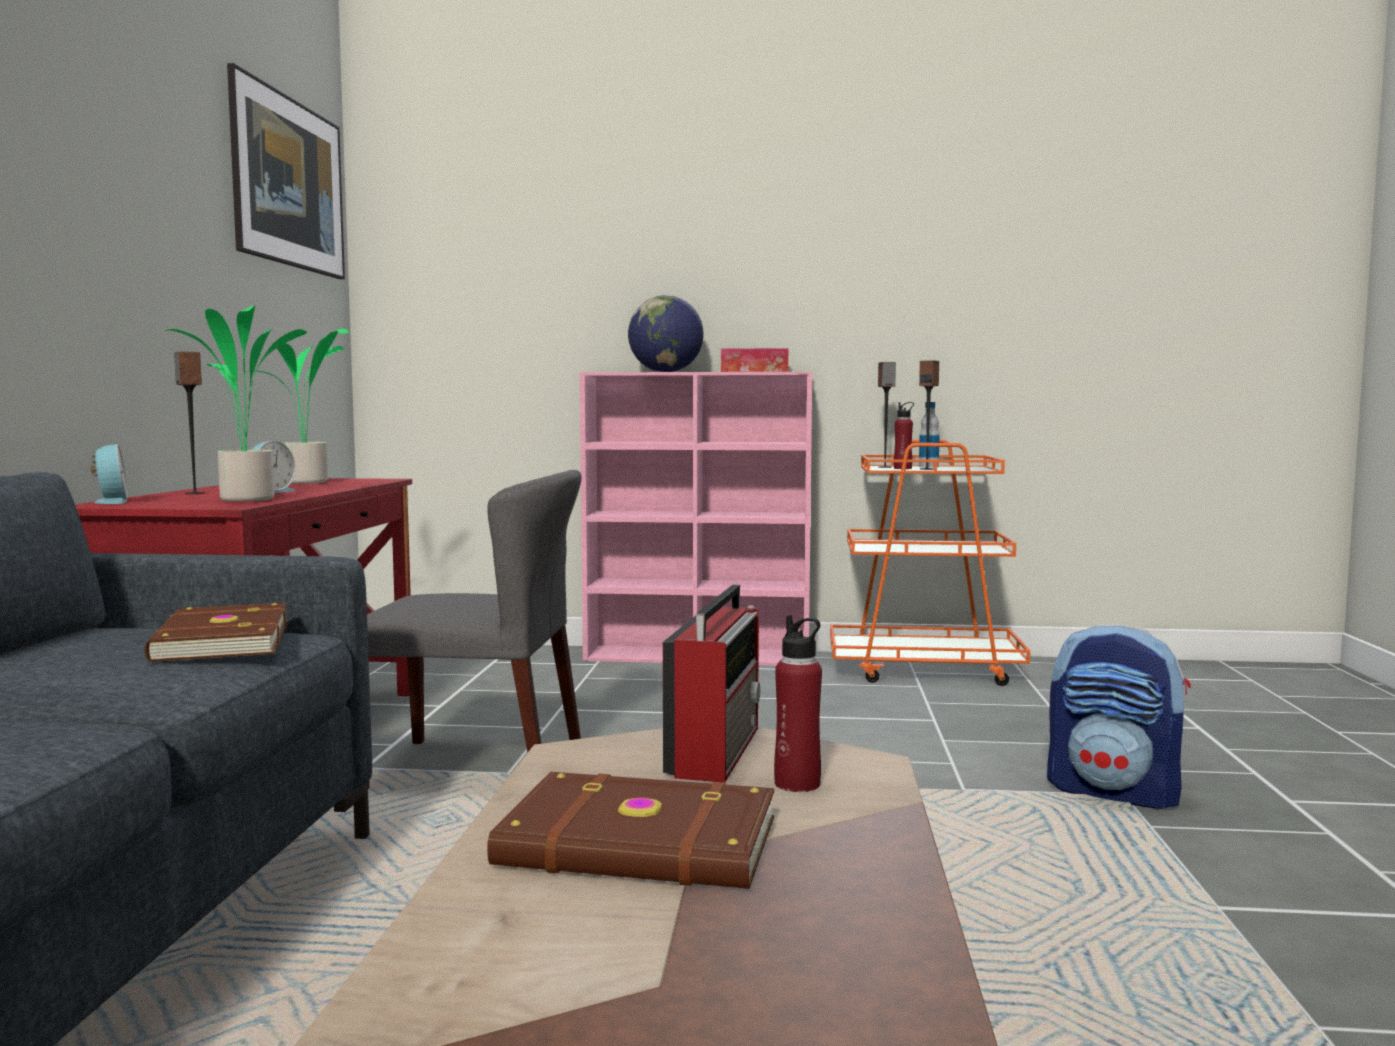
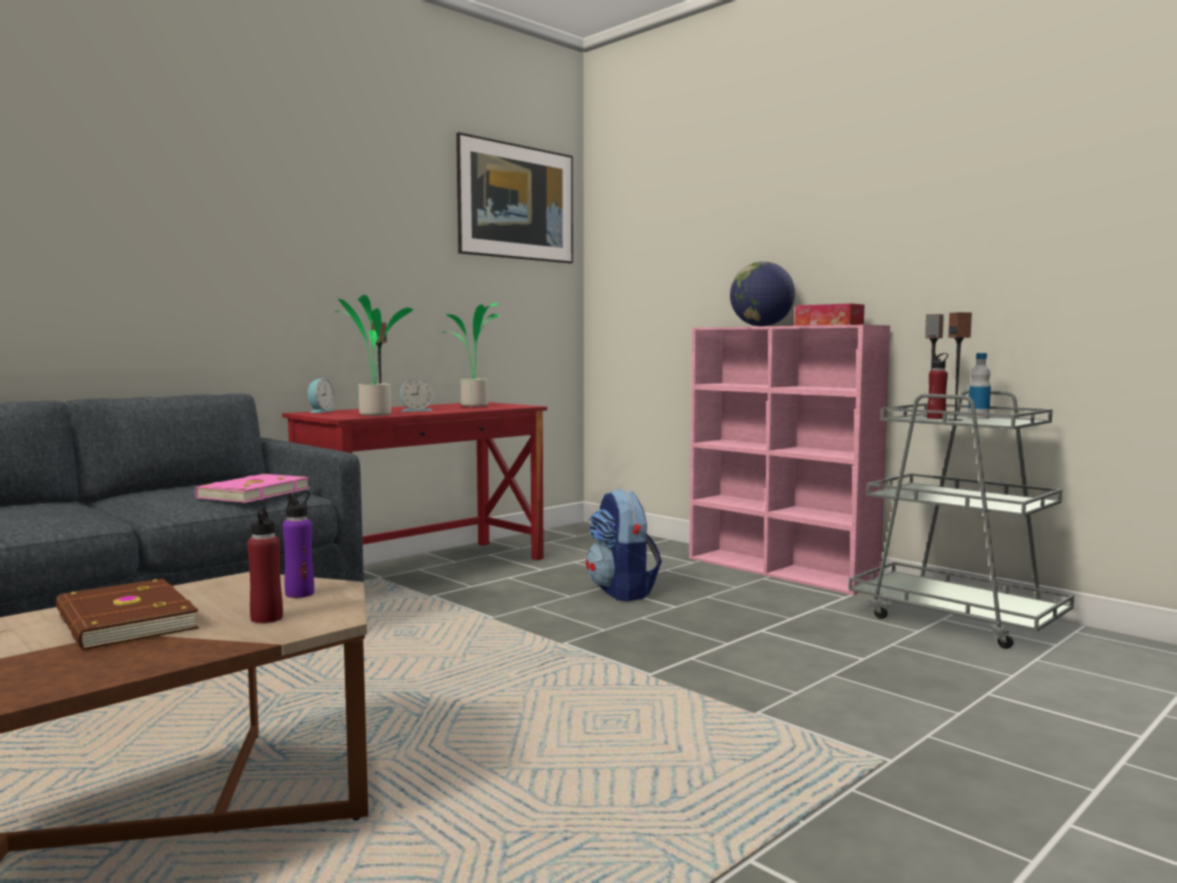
camera: 40 degrees right, 0 degrees up
(218, 641) = (252, 493): brown book -> pink book
(478, 768) = (483, 610): grey chair -> none
(716, 749) = (300, 594): radio -> purple bottle
(925, 670) = (956, 619): orange cart -> grey cart
(1115, 792) = (886, 756): backpack -> backpack (622, 592)

